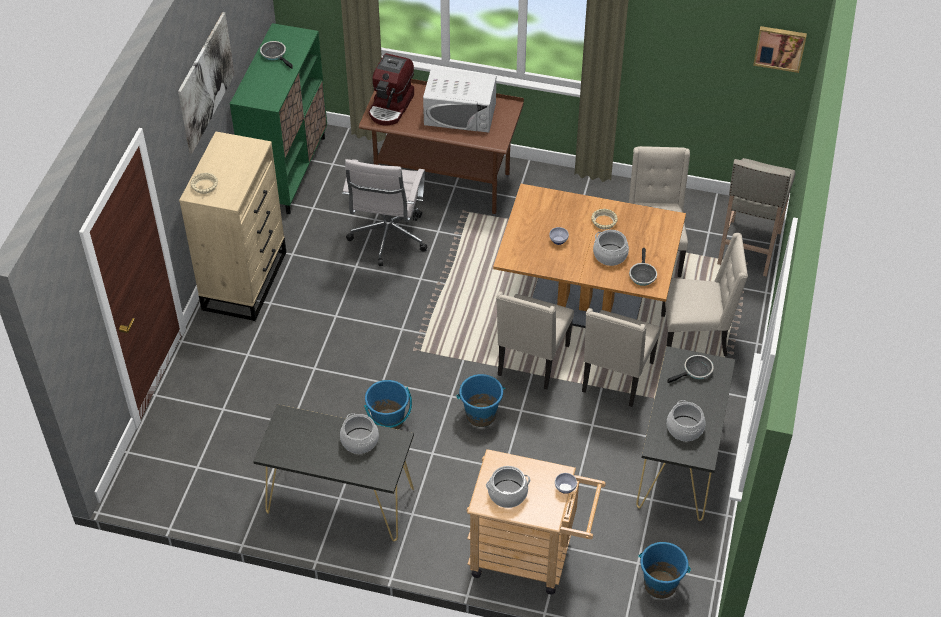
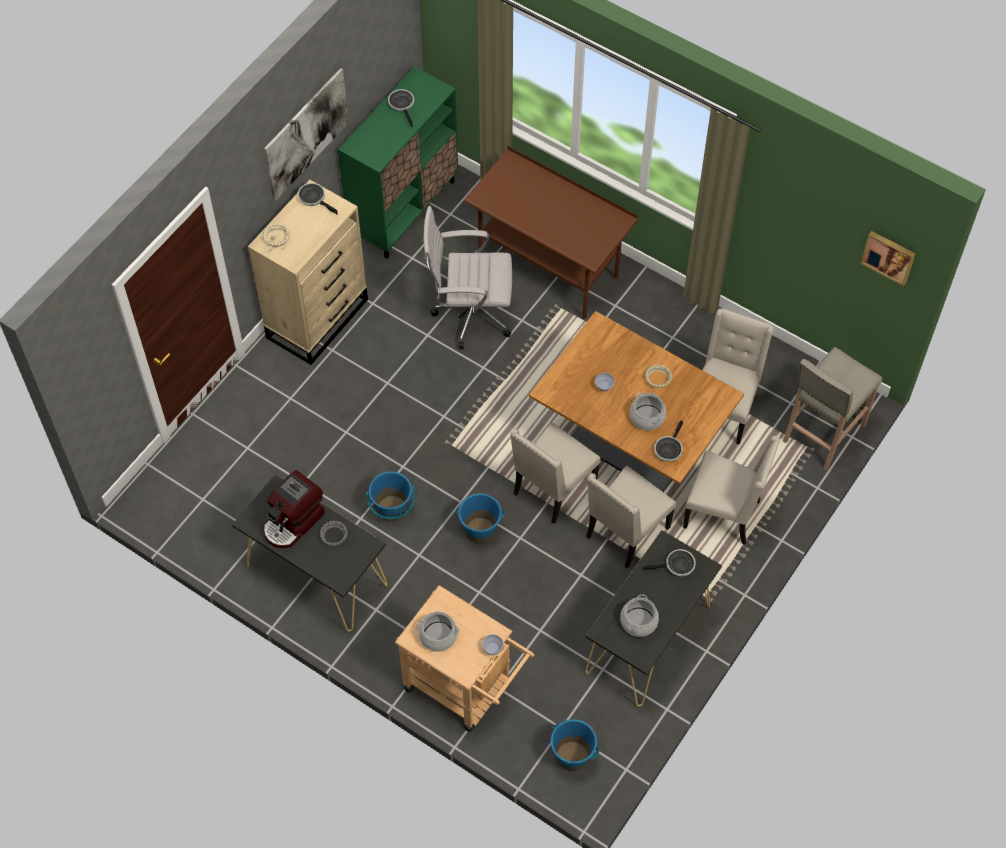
camera: 20 degrees right, 10 degrees up
(226, 145) = (314, 198): none -> frying pan
(360, 441) = (334, 535): cooking pot -> grey bowl
(388, 239) = (469, 315): white office chair -> white office chair turned 60 degrees clockwise
(391, 106) = (504, 187): coffee machine -> coffee machine (293, 522)
(460, 114) = (568, 215): white microwave -> none

